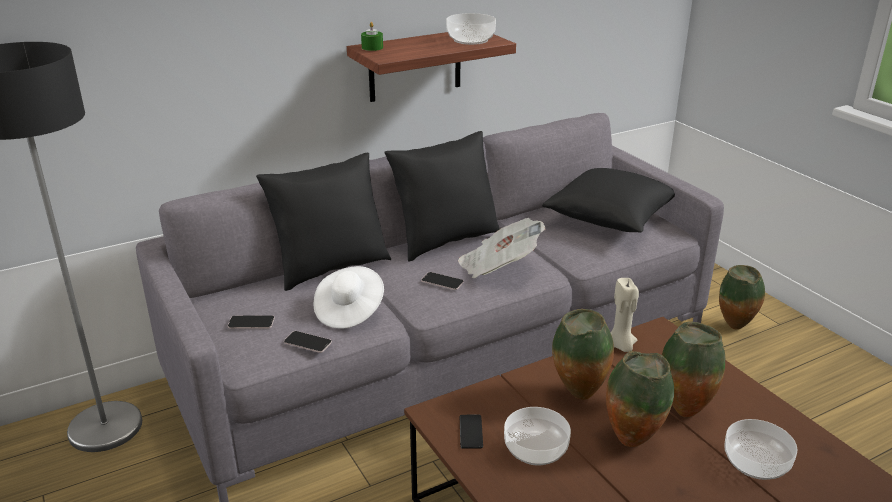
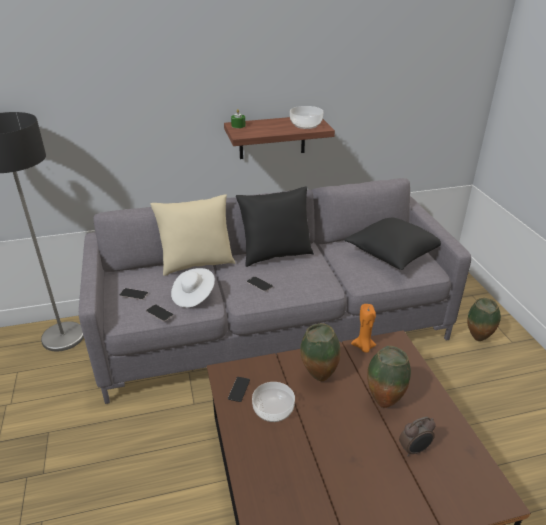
camera: 15 degrees right, 5 degrees up
(330, 268) = (197, 264): black pillow -> beige pillow
(499, 267) = (300, 279): newspaper -> none
(620, 346) = (363, 347): beige candle -> orange candle
(632, 440) = (338, 416): vase -> none
(755, 462) = (414, 450): bowl -> alarm clock

